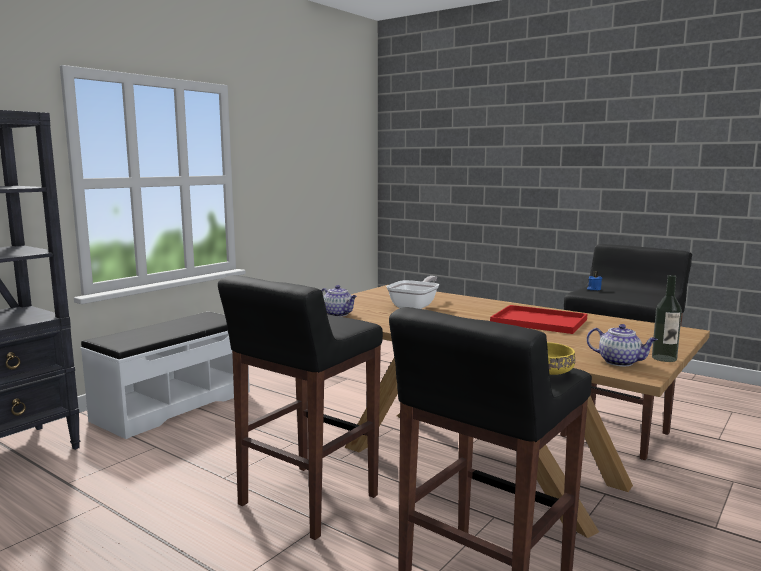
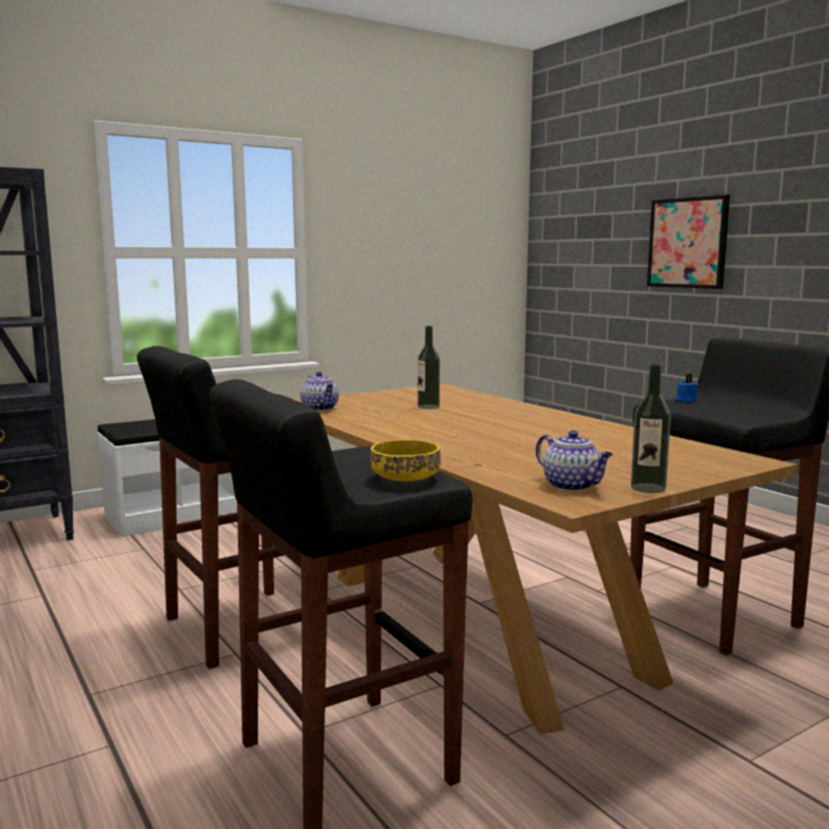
camera: 20 degrees right, 0 degrees up
(415, 306) = (428, 407): frying pan -> bottle
(514, 170) = (688, 243): none -> picture
(541, 321) = (558, 433): red tray -> none

